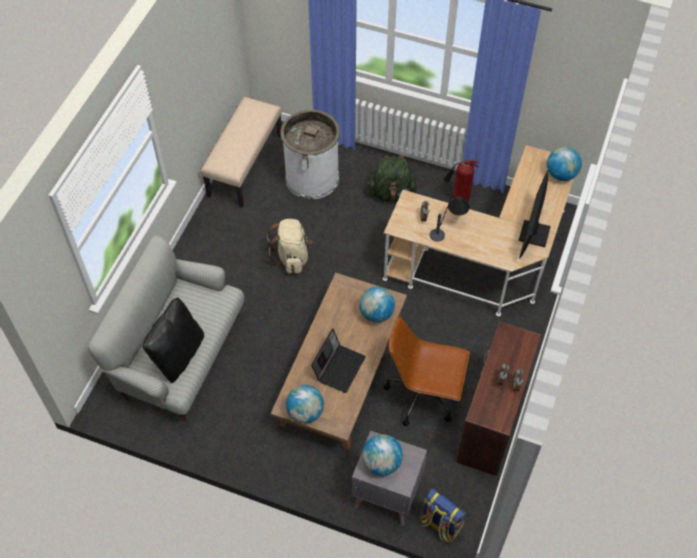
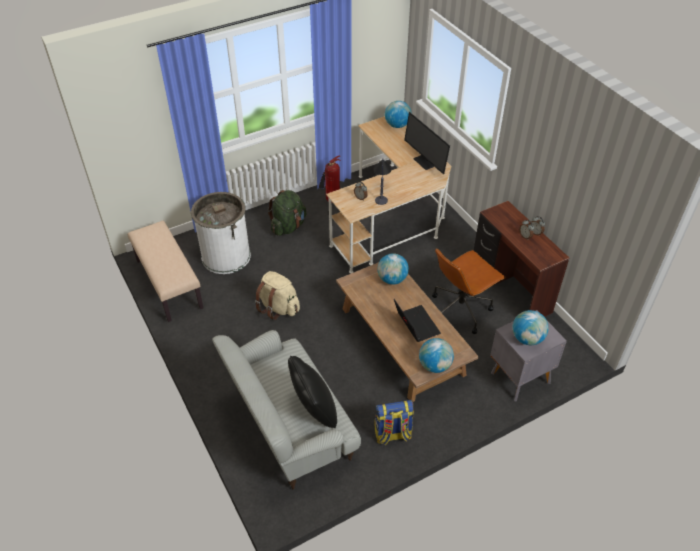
camera: 50 degrees left, 10 degrees down
(440, 524) = (565, 363): backpack -> backpack (392, 434)

